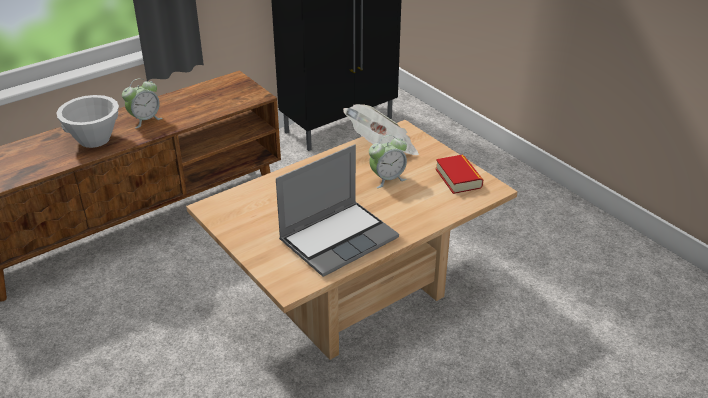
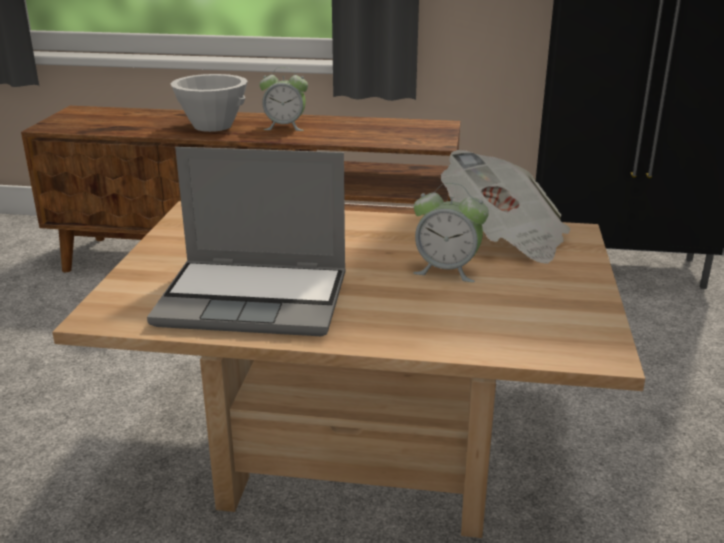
camera: 45 degrees right, 10 degrees down
(458, 178) = (560, 315): book -> none

